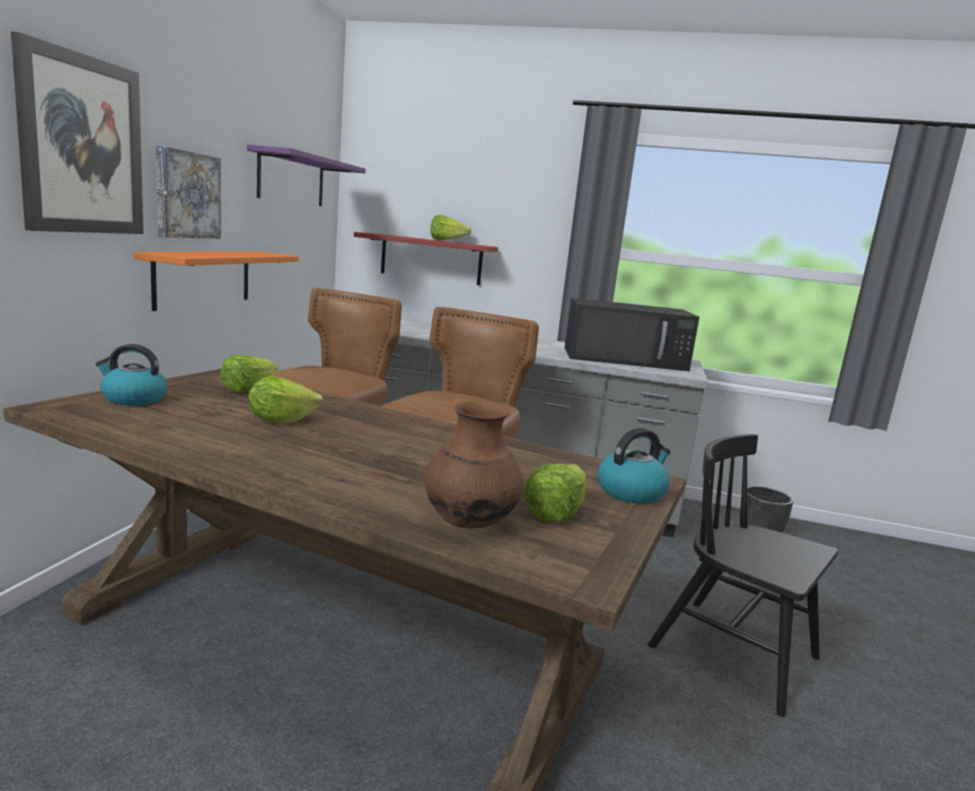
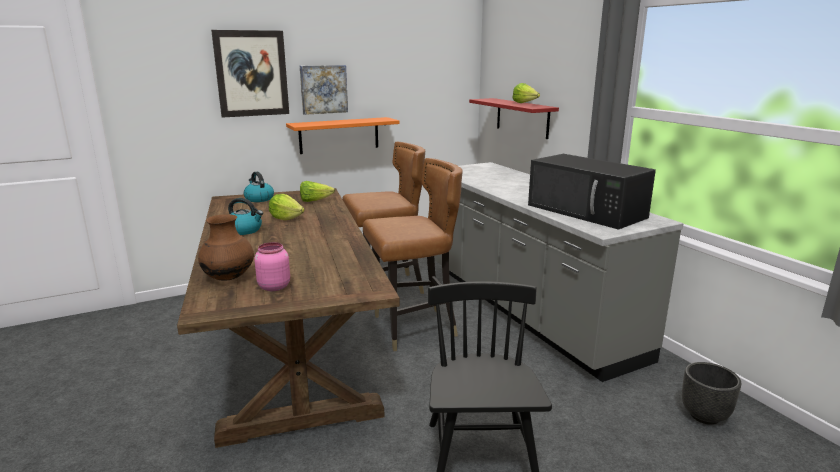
camera: 50 degrees right, 5 degrees up
(292, 179) = (421, 67): purple shelf -> none
(555, 512) = (273, 287): lettuce -> pink jar
(631, 492) = (341, 292): kettle -> kettle (245, 230)

